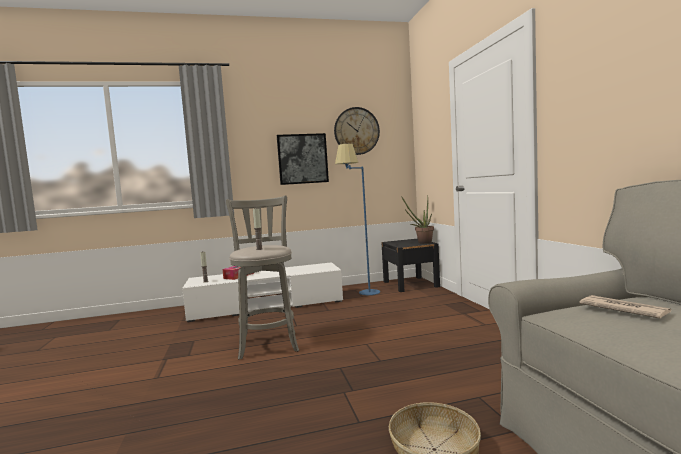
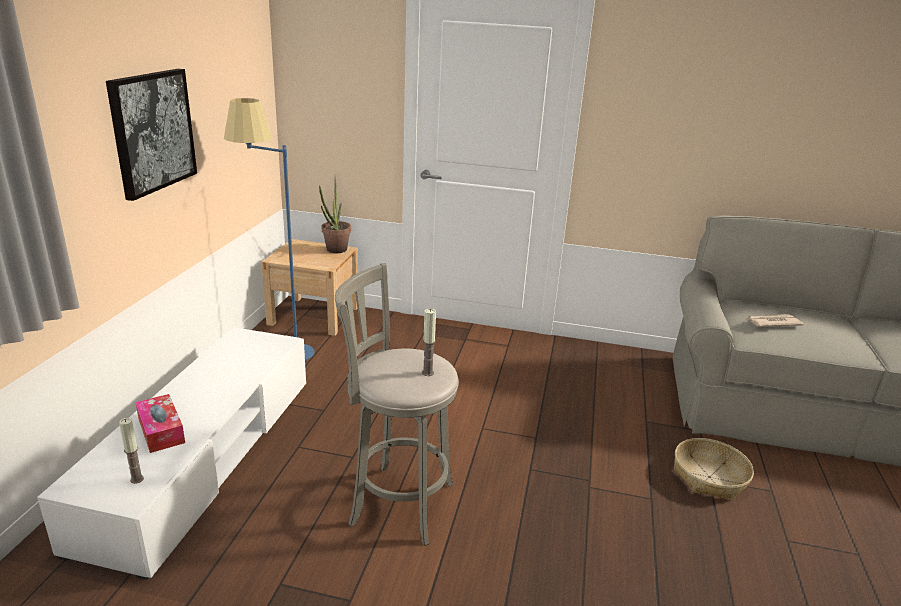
camera: 65 degrees left, 20 degrees up
(356, 131) = (216, 58): wall clock -> none
(410, 284) = (314, 316): black nightstand -> beige nightstand

